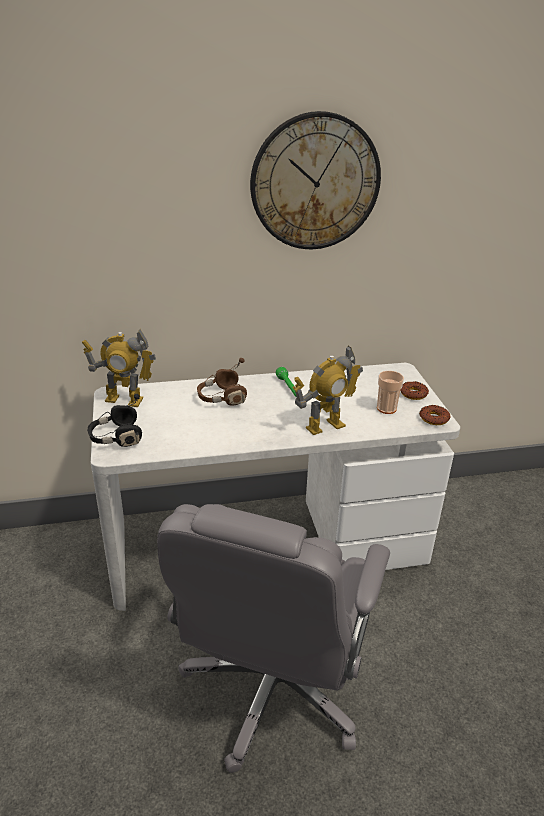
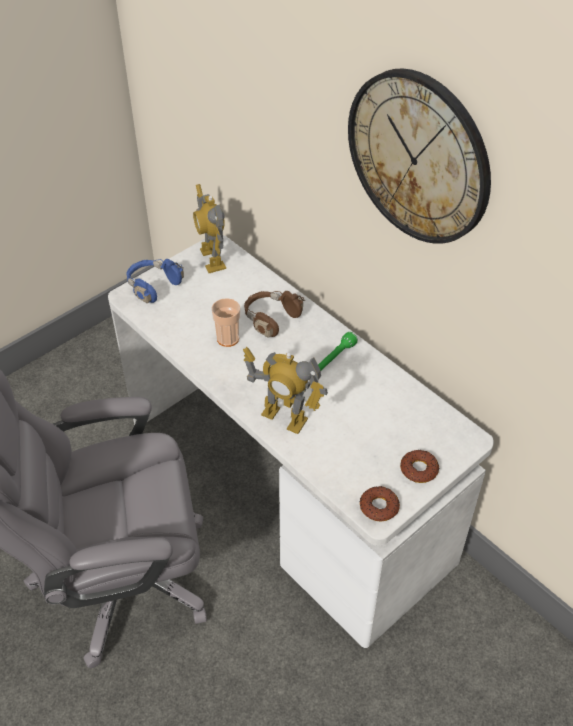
camera: 60 degrees right, 15 degrees up
(116, 437) = (153, 286): black headphones -> blue headphones
(386, 408) = (363, 456): cup -> cup (228, 338)

